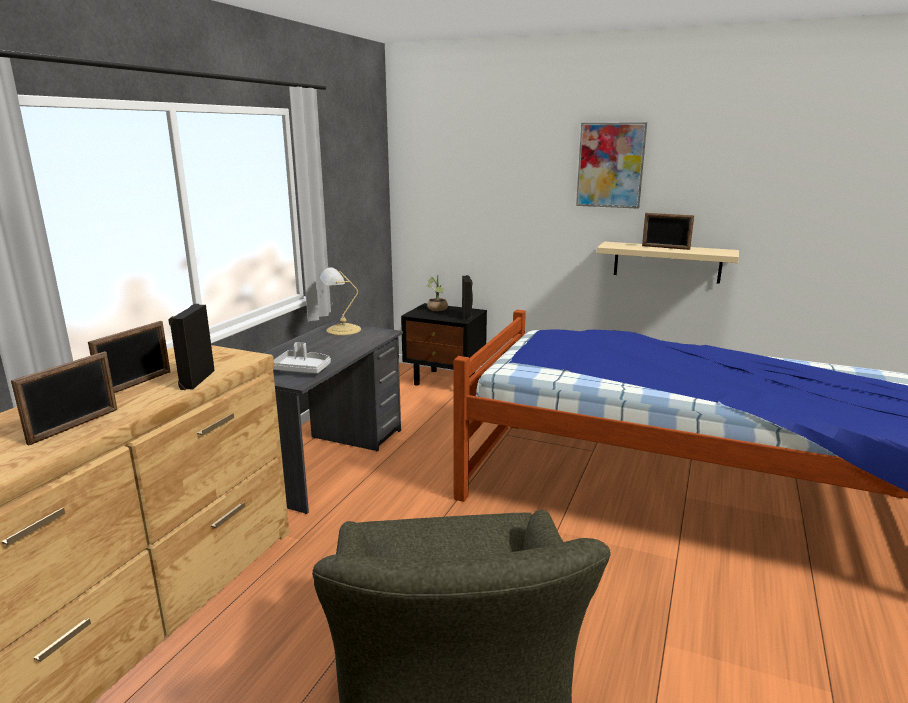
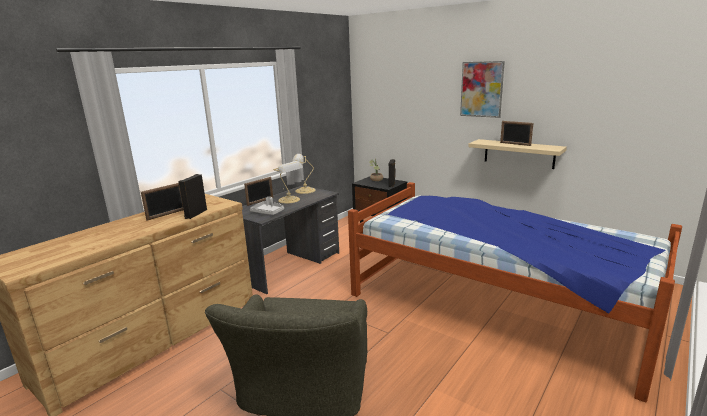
camera: 15 degrees right, 0 degrees up
(75, 426) = (128, 233): picture frame -> picture frame (260, 201)
(327, 347) = (290, 200): none -> table lamp

